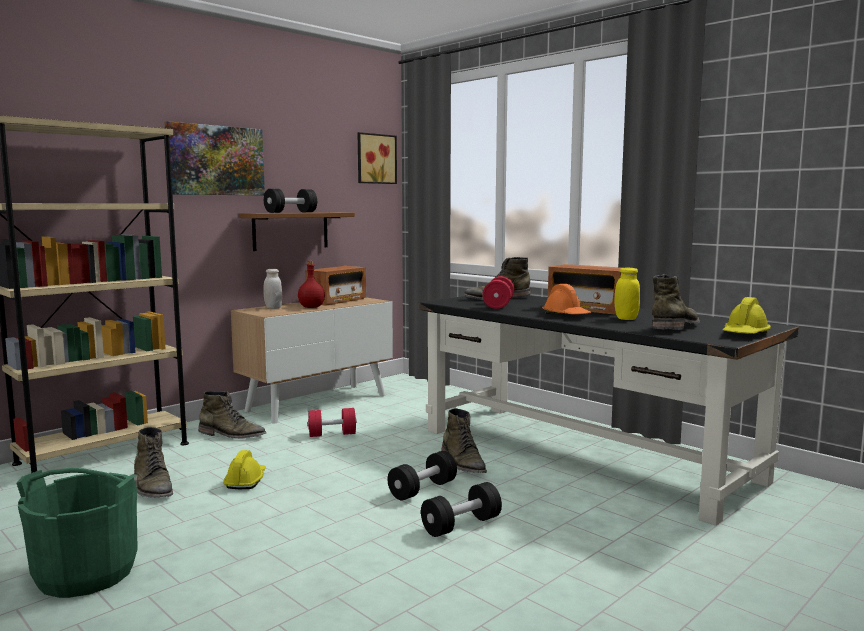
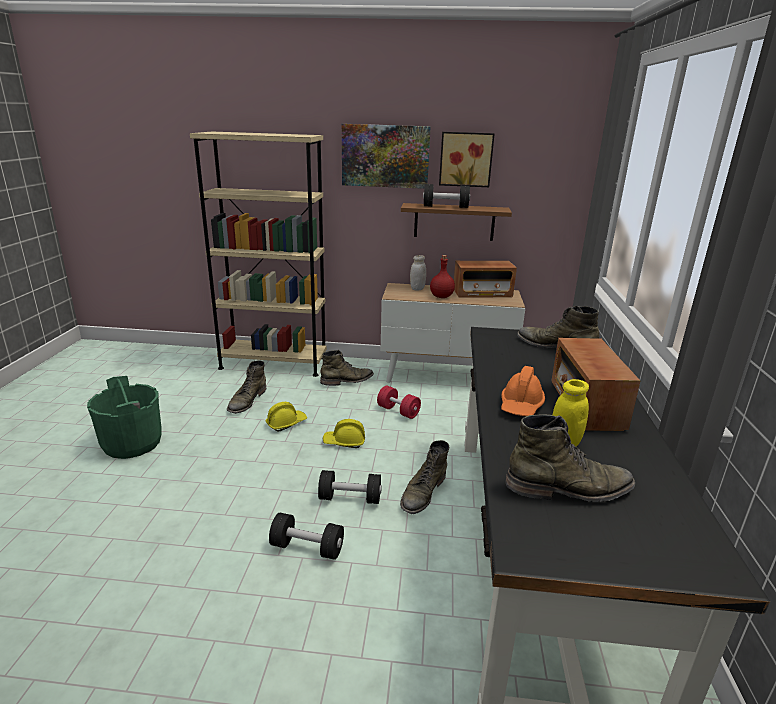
camera: 50 degrees right, 15 degrees up
(232, 435) = (347, 381): green boot -> green boot turned 90 degrees counterclockwise
(375, 159) = (569, 152): picture -> picture (465, 159)
(498, 305) = (517, 359): red dumbbell -> none
(745, 334) = (601, 559): yellow hard hat -> yellow hard hat (344, 442)

